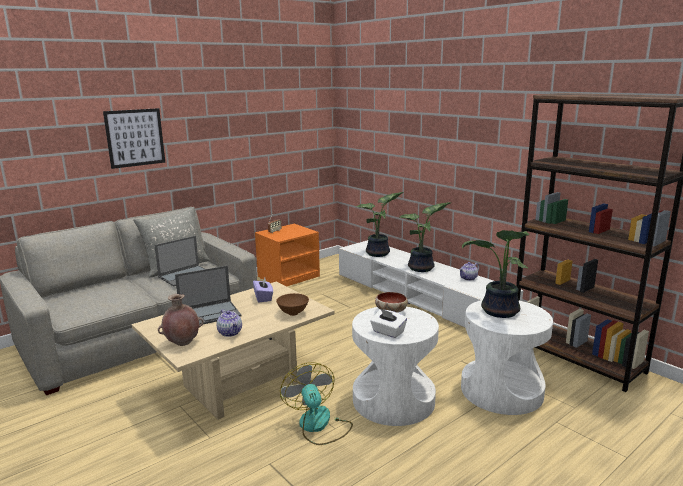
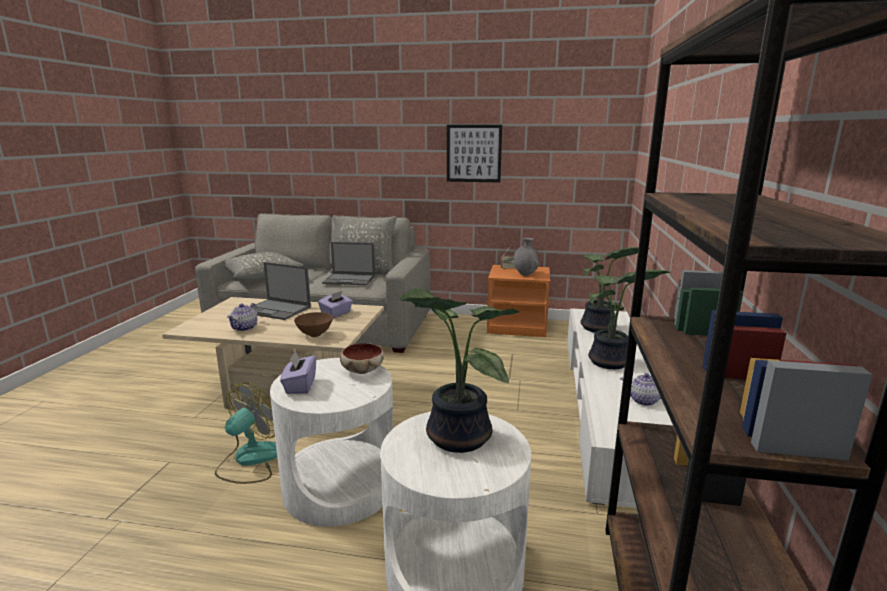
camera: 50 degrees right, 0 degrees up
(85, 302) = (261, 275): none -> grey pillow
(135, 138) = (372, 141): picture -> picture (473, 153)
(182, 343) = (208, 321): brown vase -> none
(295, 232) = (526, 274): none -> grey vase
(388, 332) = (300, 386): white tissue box -> purple tissue box

